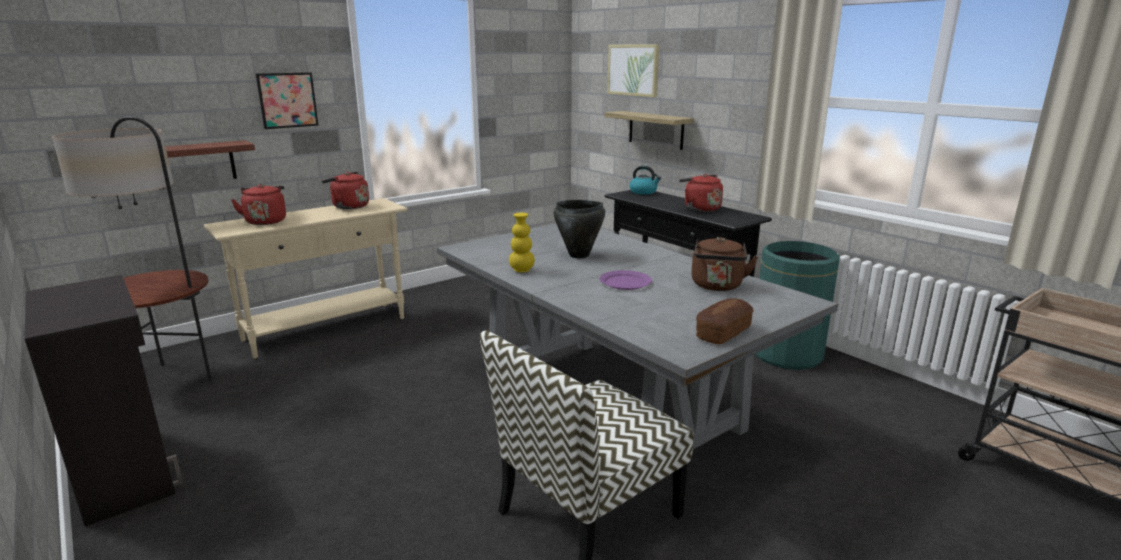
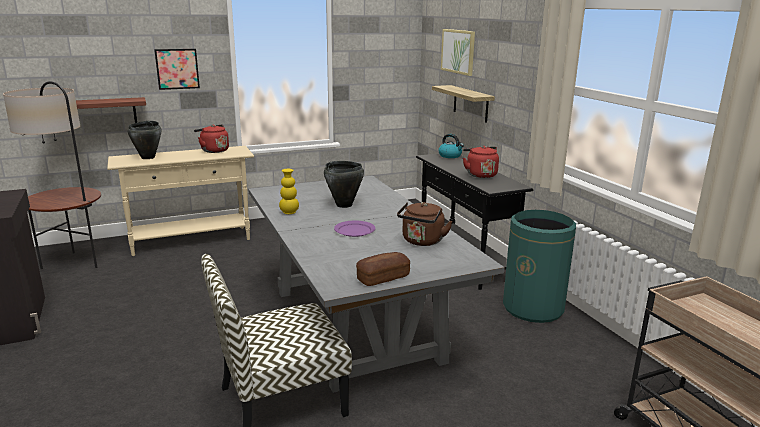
camera: 15 degrees right, 0 degrees up
(266, 221) = (148, 157): red kettle -> black cooking pot

